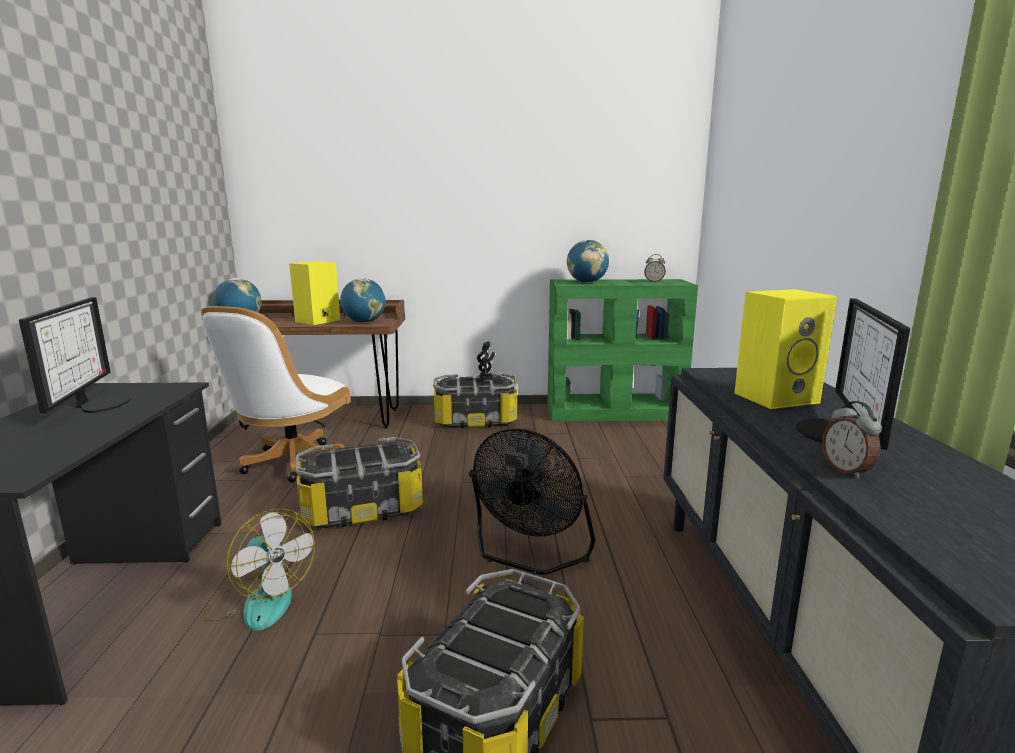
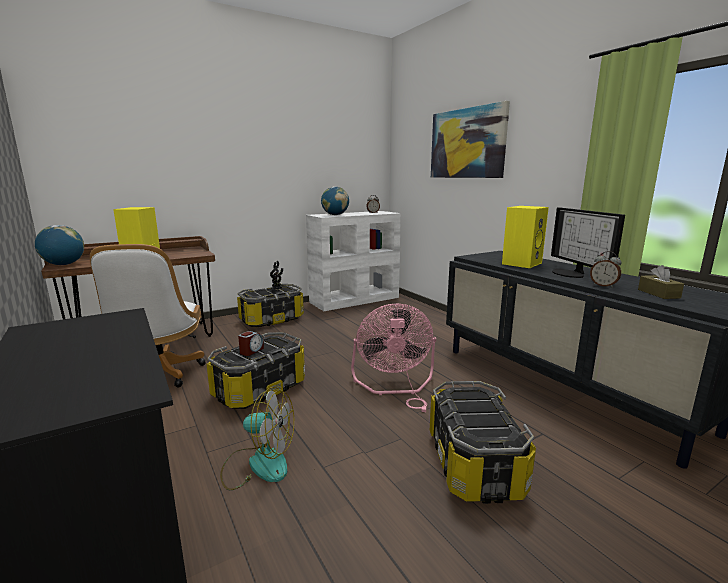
camera: 30 degrees left, 0 degrees up
(99, 403) = (74, 337): monitor -> none
(350, 457) = (251, 351): none -> alarm clock
(364, 322) = (186, 254): globe -> none
(524, 559) = (397, 388): black fan -> pink fan
(614, 412) = (354, 299): green bookcase -> white bookcase
(787, 170) = (467, 143): none -> picture
(943, 516) = (658, 294): none -> brown tissue box

